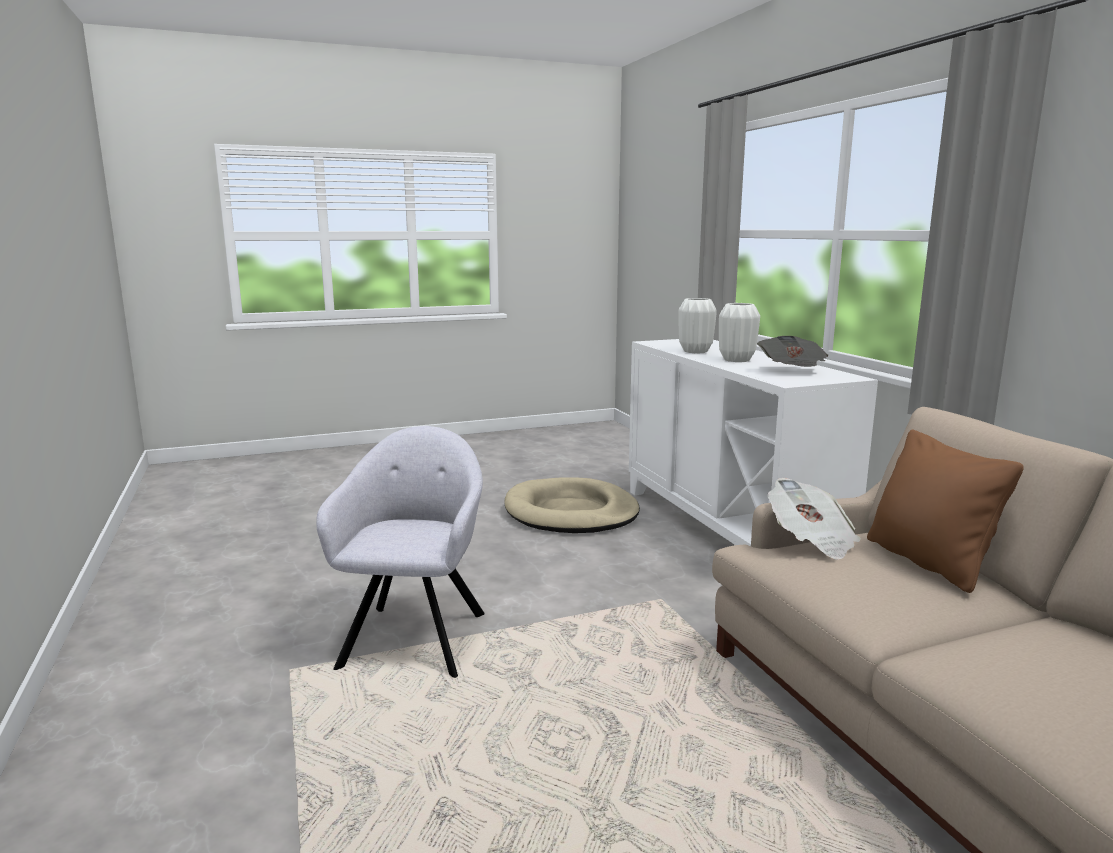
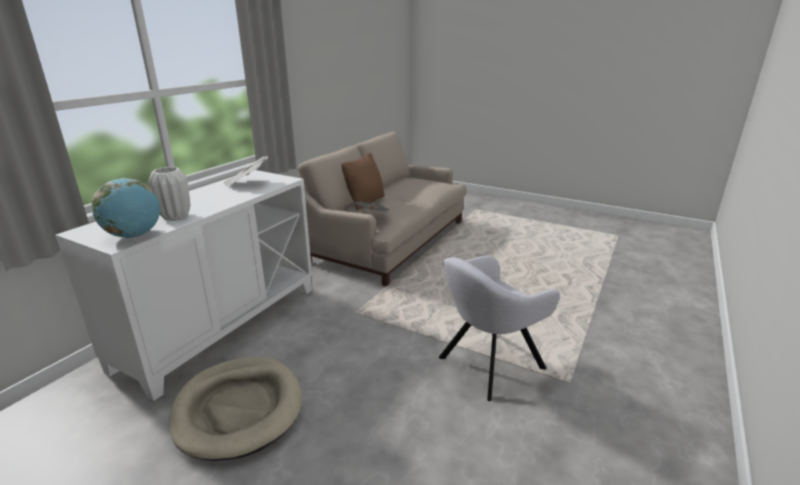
camera: 130 degrees left, 10 degrees up
(663, 344) = (134, 235): none -> globe
(736, 360) = (212, 200): white vase -> none

